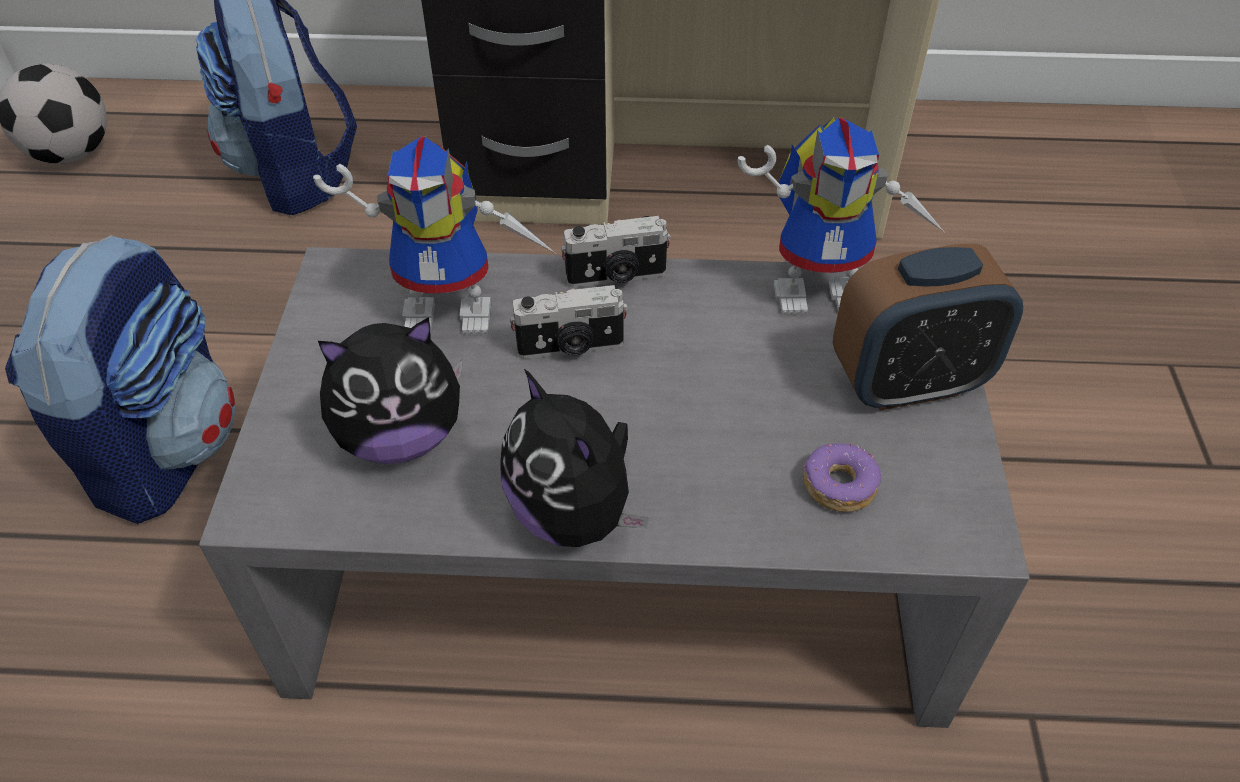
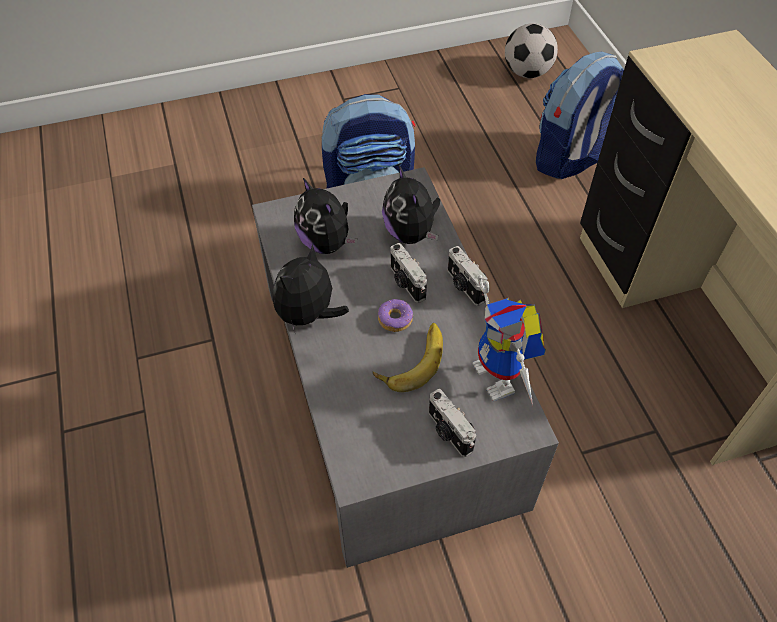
camera: 70 degrees right, 5 degrees up
(457, 308) = (411, 233): toy robot -> plush toy
(743, 388) = (410, 359): none -> banana
(838, 485) = (364, 413): donut -> donut (395, 319)
(908, 383) = (448, 432): alarm clock -> camera

